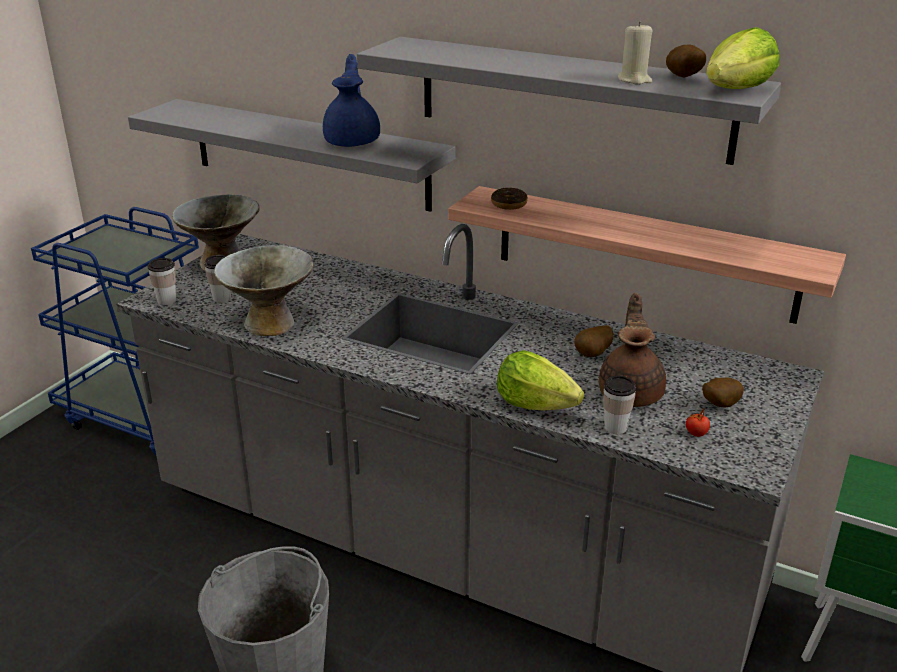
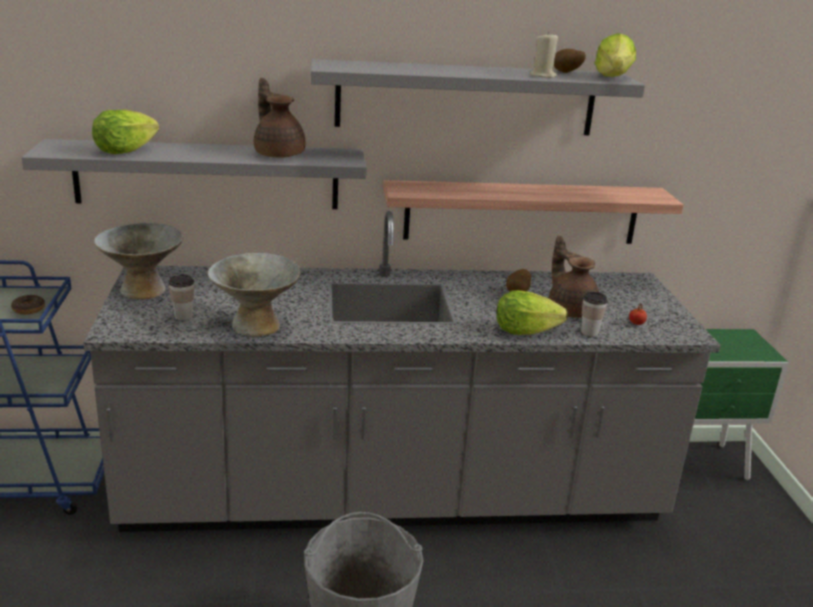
camera: 35 degrees left, 5 degrees down
(167, 301) = (133, 329): cup -> none
(217, 120) = (124, 151): none -> lettuce
(353, 141) = (278, 154): blue teapot -> brown teapot
(509, 204) = (426, 188): donut -> donut (28, 309)
(718, 405) = (626, 304): potato -> none

